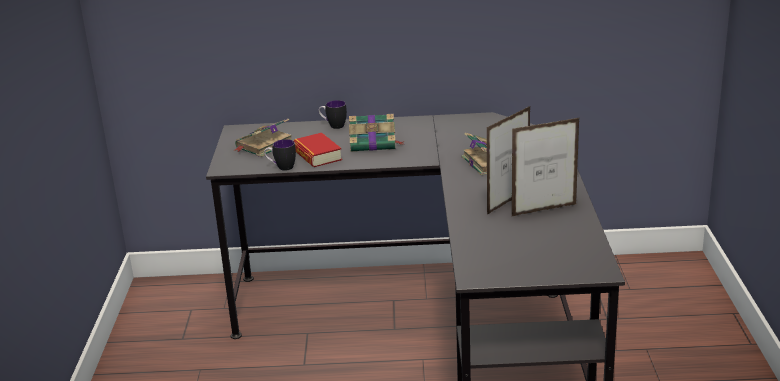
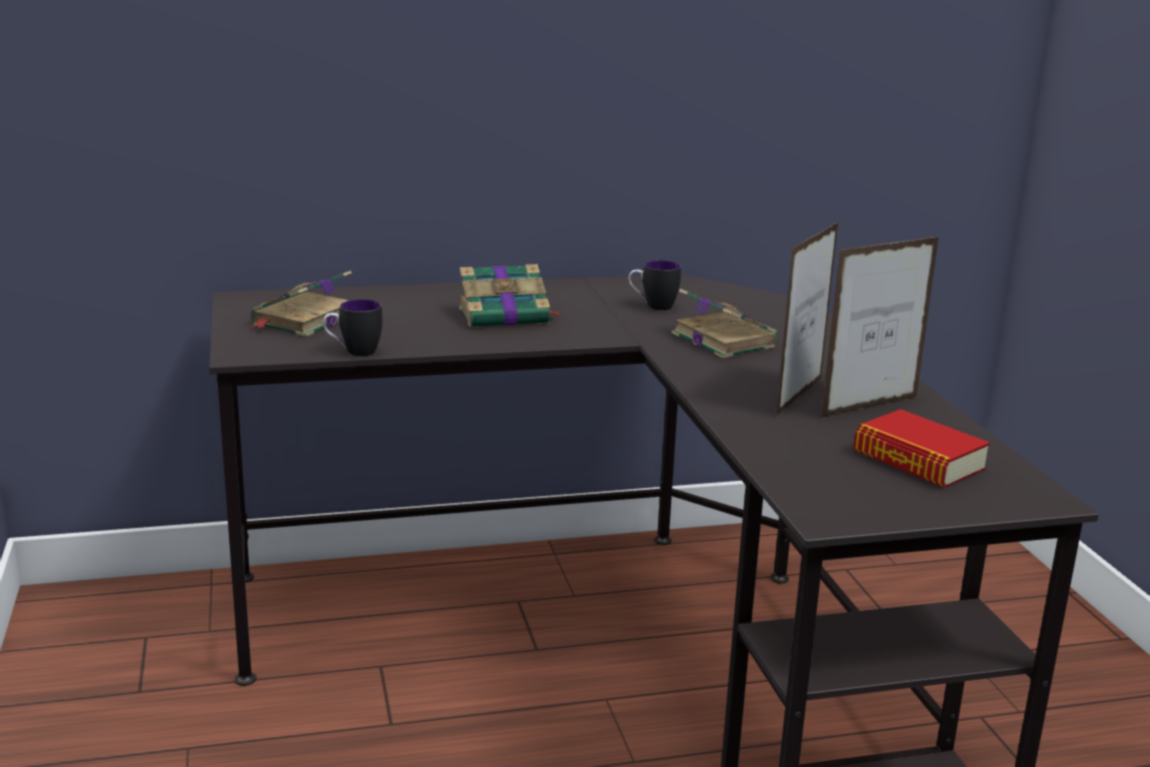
camera: 15 degrees left, 5 degrees down
(317, 155) = (411, 333): book -> book (918, 460)
(333, 126) = (418, 292): mug -> mug (652, 306)

